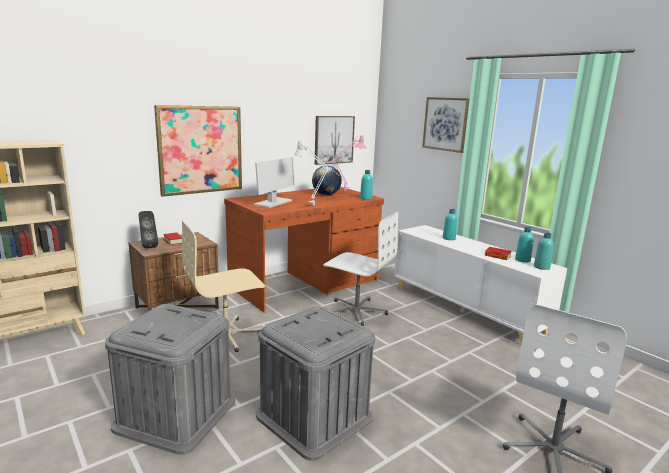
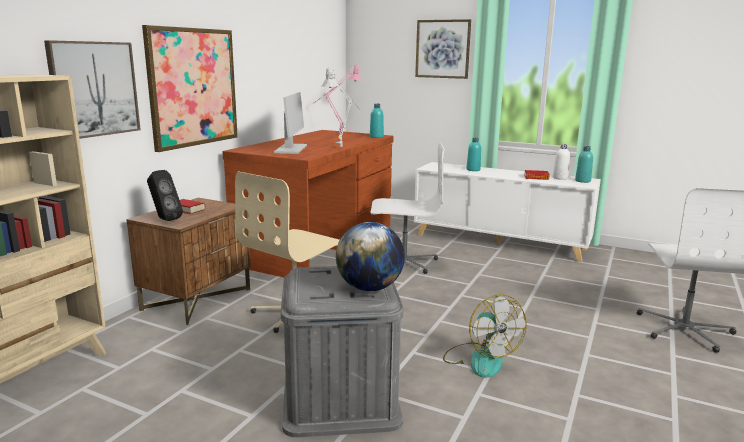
camera: 25 degrees left, 0 degrees up
(314, 416) = (480, 359): grey storage box -> fan
(326, 195) = (329, 137): globe -> globe (369, 288)
(333, 139) = (313, 73): picture -> picture (94, 89)
(522, 260) = (560, 178): turquoise bottle -> white bottle

